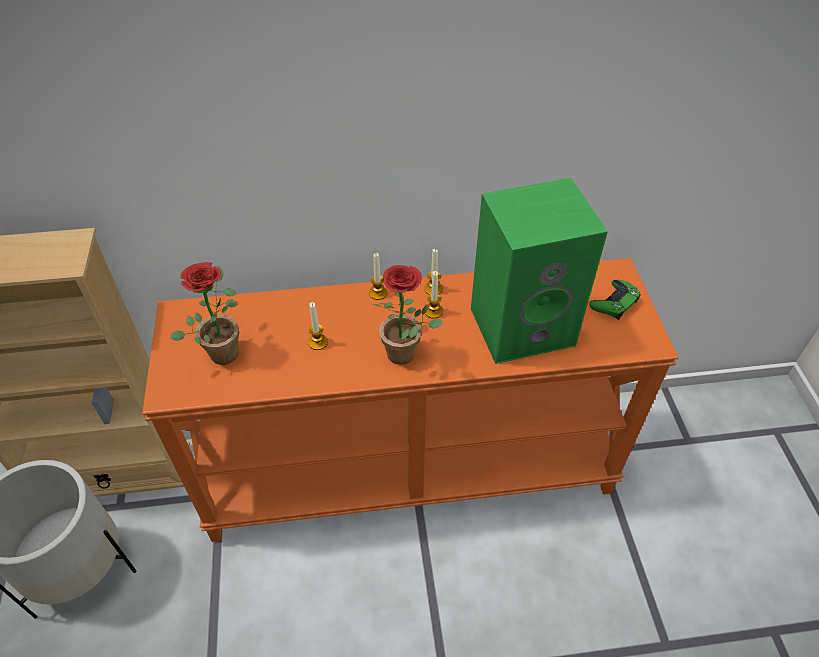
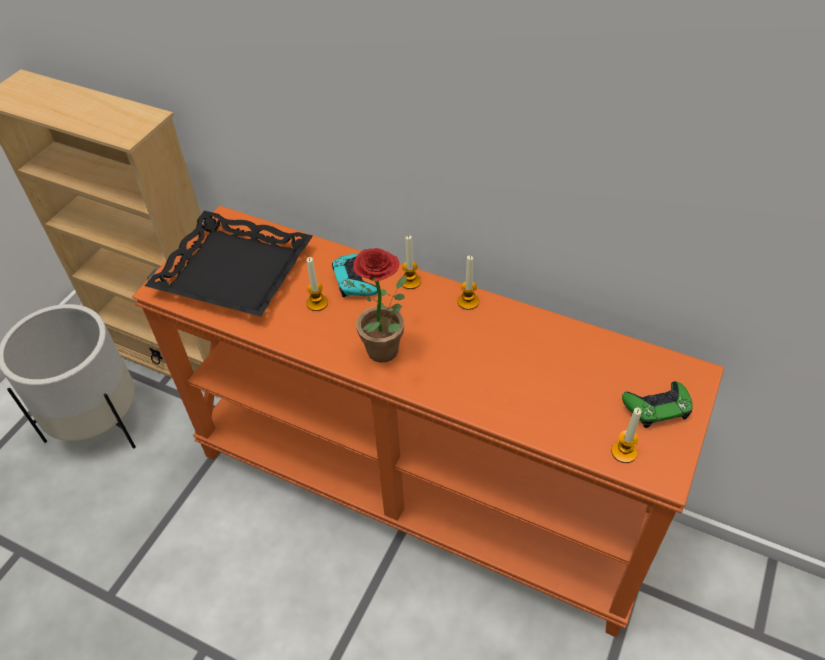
camera: 35 degrees right, 0 degrees up
(223, 349) = (235, 271): potted plant -> black tray
(333, 311) = (355, 280): none -> turquoise game controller
(433, 311) = (449, 324): candle -> candle (624, 452)
(523, 324) = (531, 381): green speaker -> none

